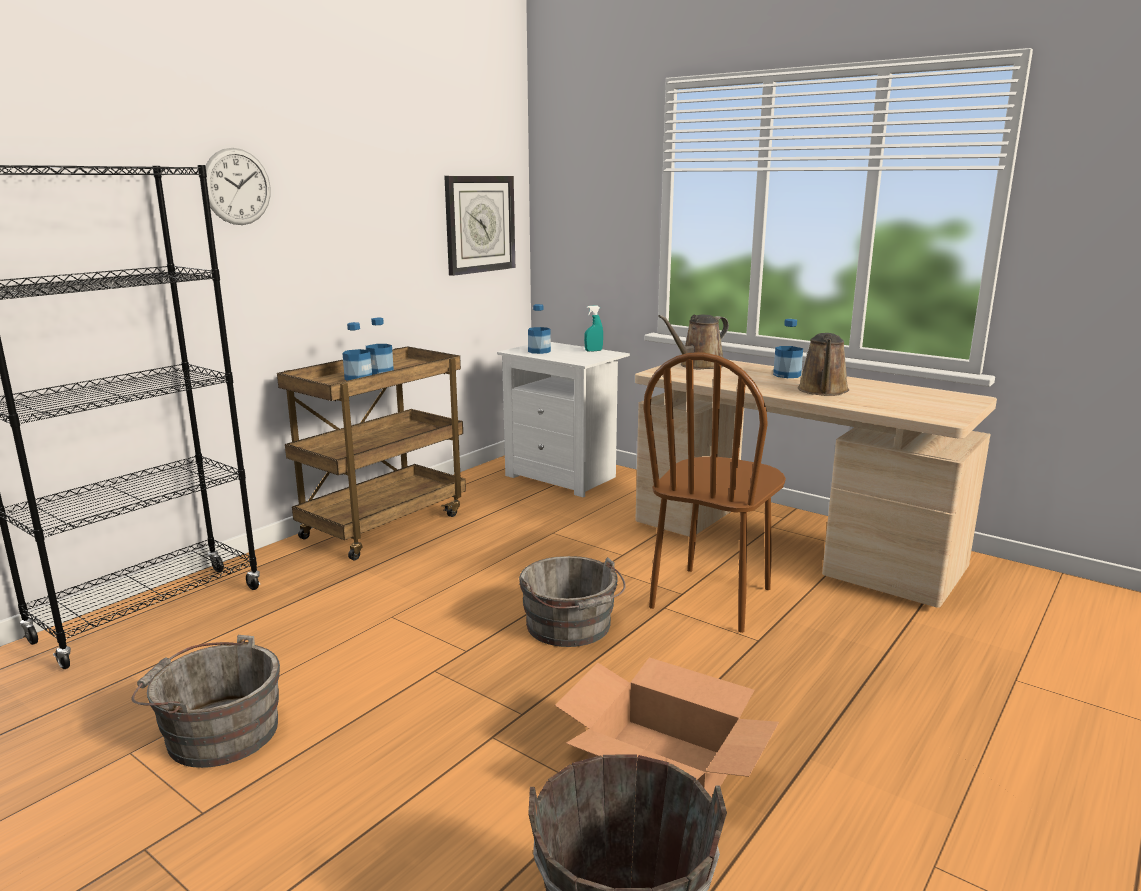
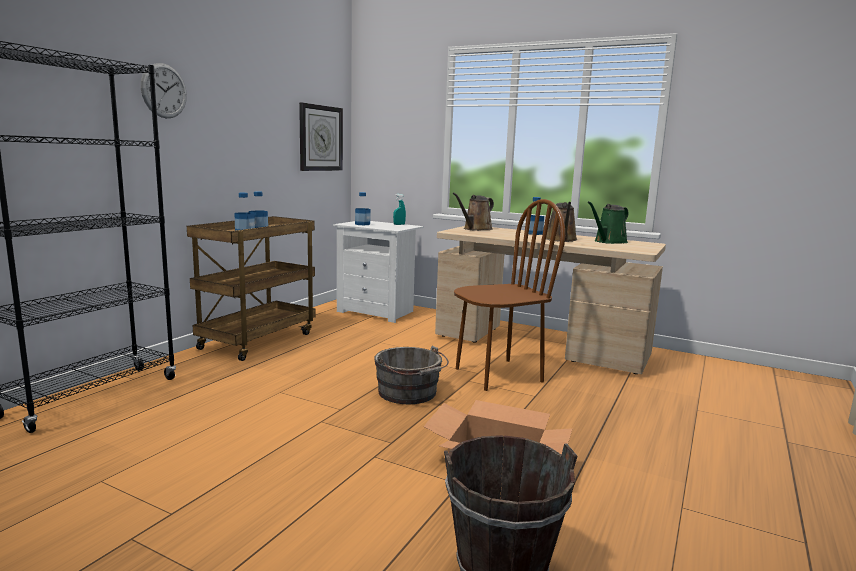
camera: 10 degrees left, 5 degrees down
(217, 732) = (167, 465): grey bucket -> none
(712, 598) = (498, 375): brown chair -> brown chair turned 135 degrees counterclockwise
(900, 394) = (608, 242): none -> green watering can

